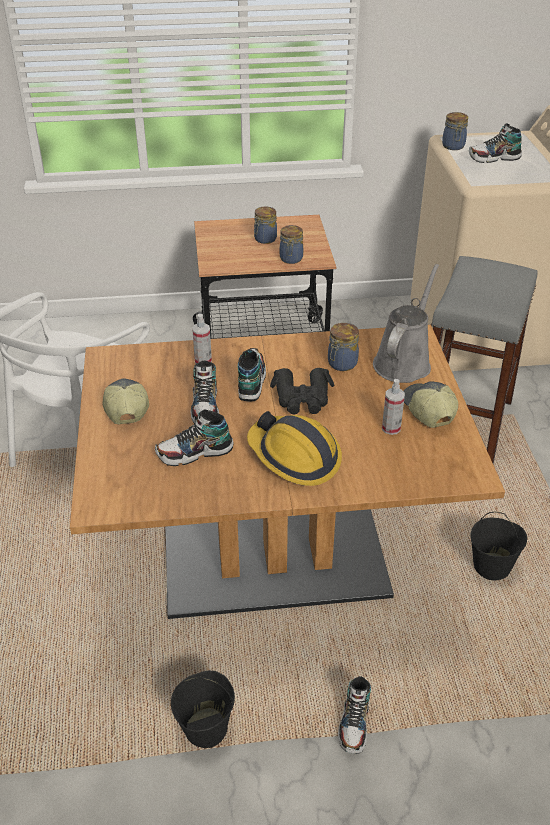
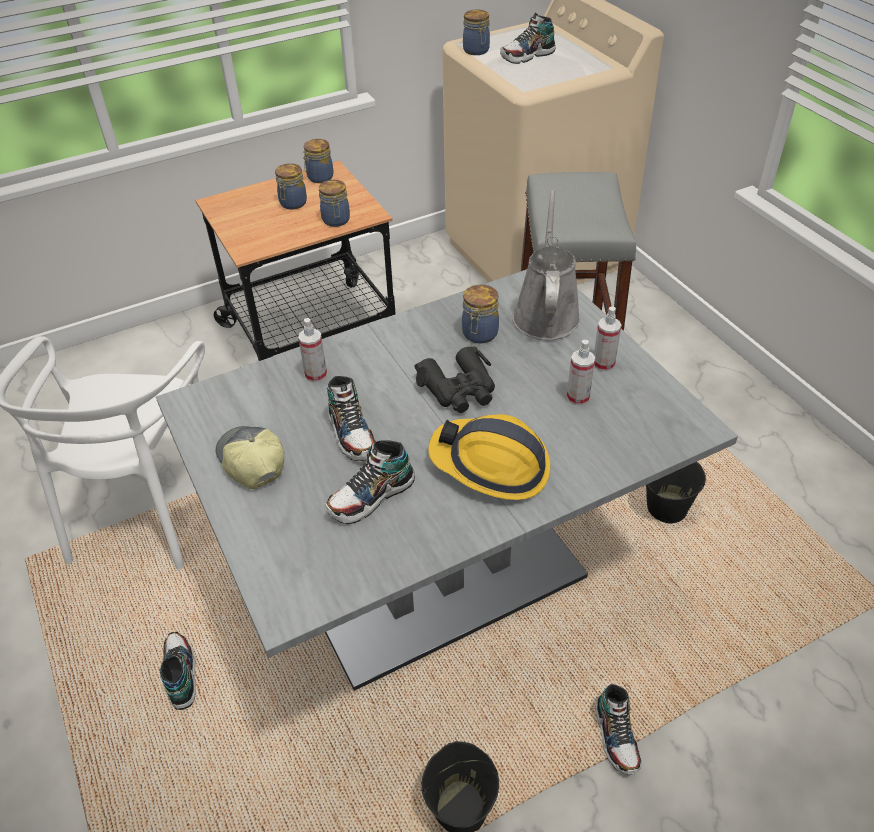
camera: 20 degrees left, 5 degrees up
(250, 381) = (387, 384): shoe -> shoe (180, 674)
(274, 562) = (442, 579): brown dining table -> grey dining table
(296, 224) = (319, 178): none -> jar
(427, 410) = (603, 364): cap -> spray bottle

